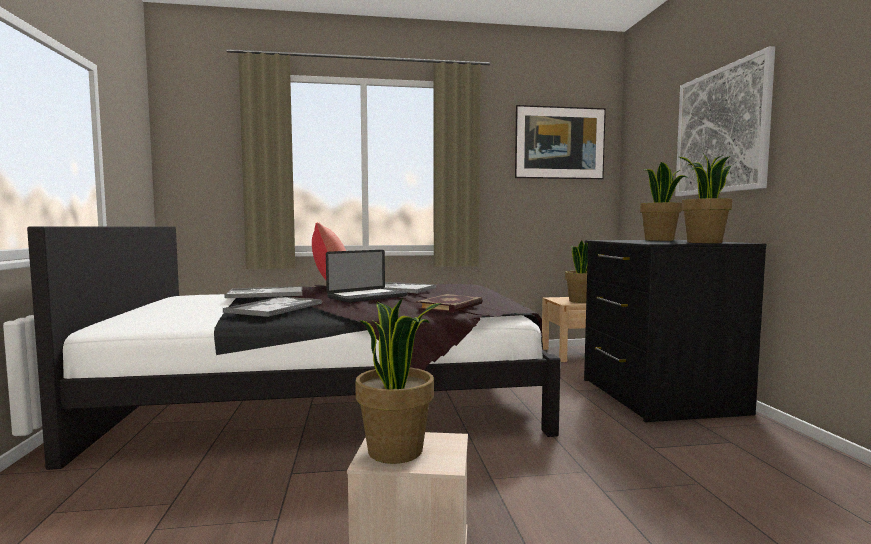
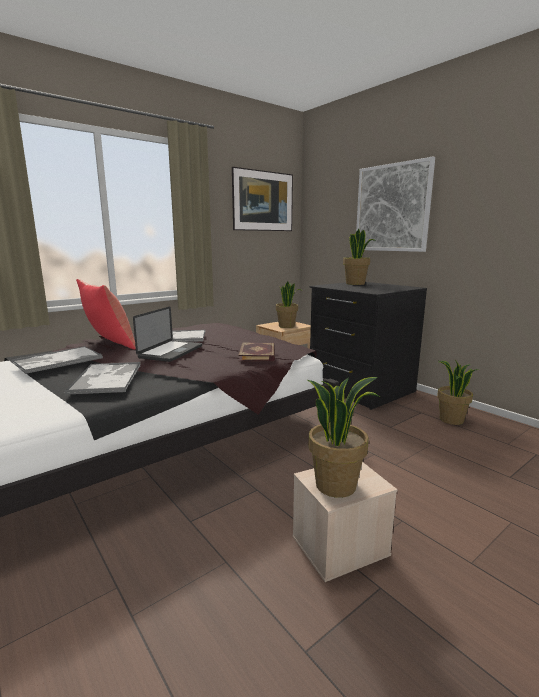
camera: 30 degrees left, 10 degrees up
(703, 242) = (395, 288): potted plant -> potted plant (451, 420)

